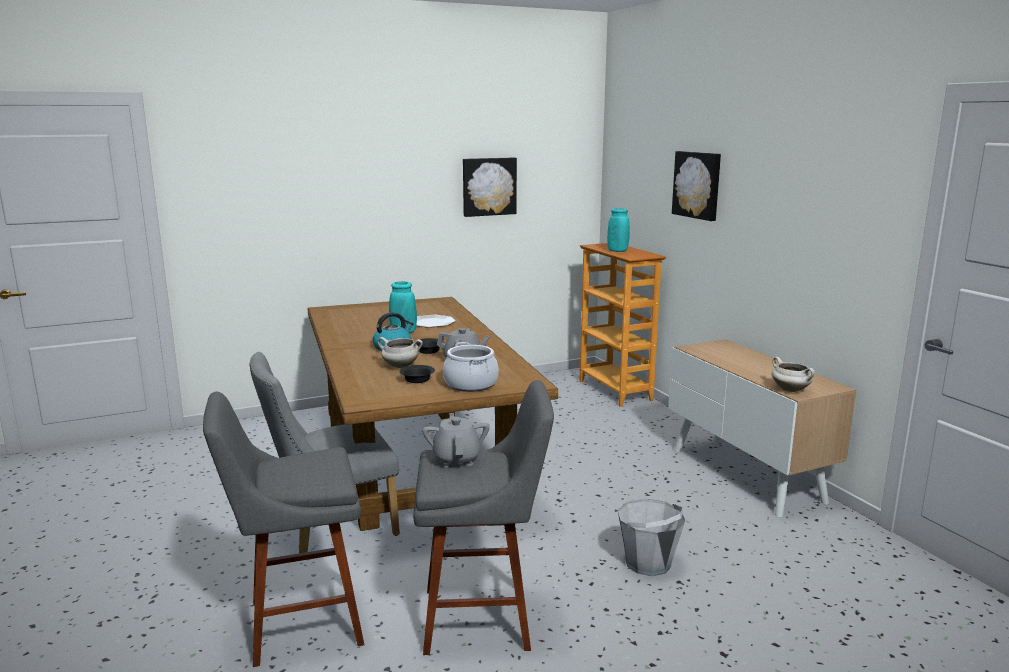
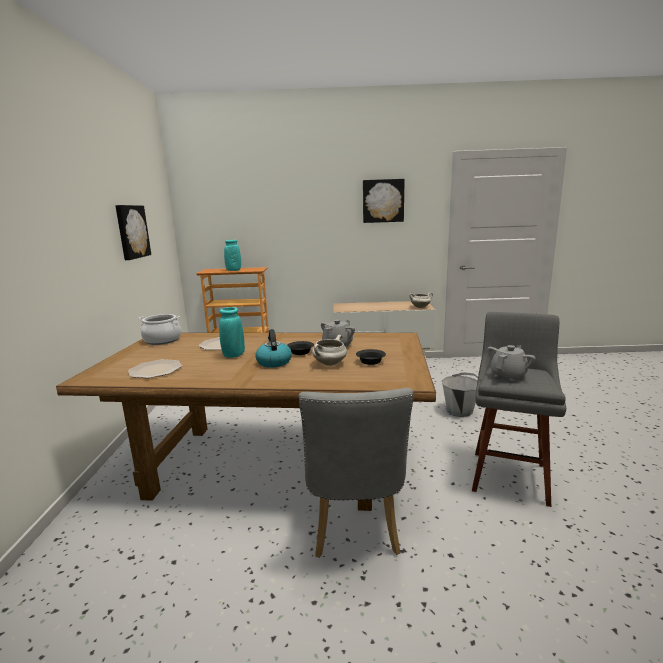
camera: 65 degrees left, 0 degrees up
(298, 624) = (511, 570): grey stool -> none
(351, 320) = (156, 370): none -> plate
(456, 459) = (508, 375): grey teapot -> grey teapot turned 120 degrees clockwise
(471, 384) = (393, 349): cooking pot -> cooking pot (162, 340)
(698, 185) = (289, 216): picture -> picture (383, 201)

